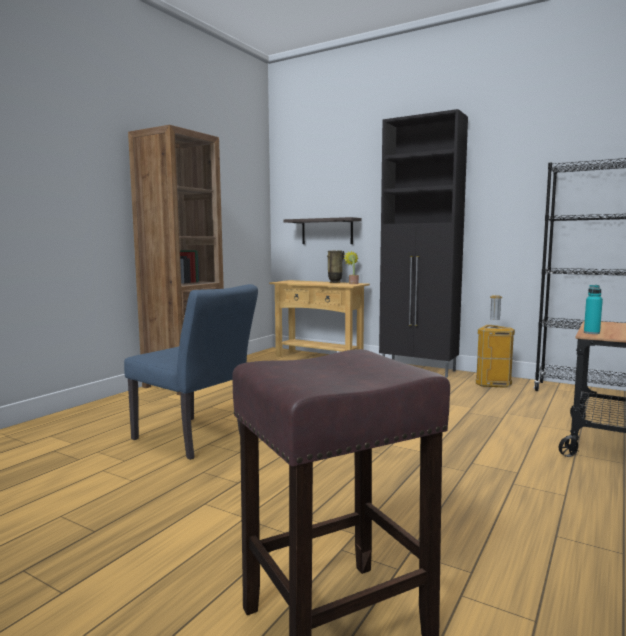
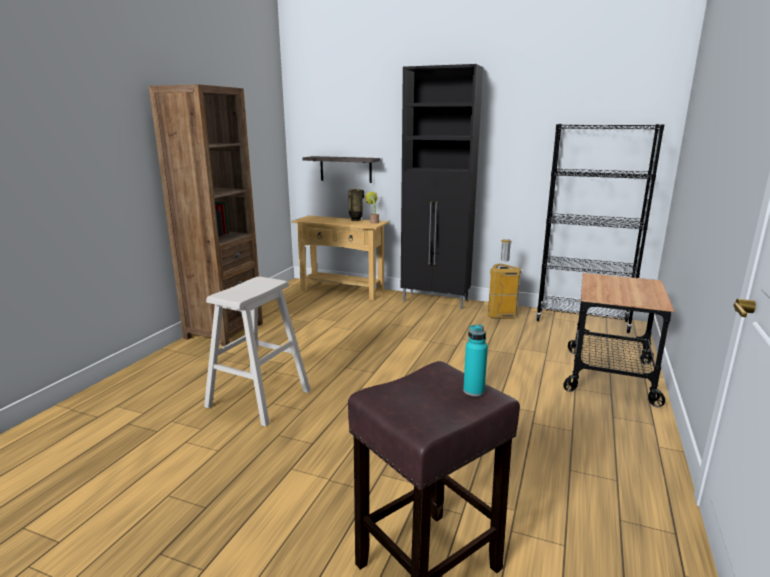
camera: 10 degrees left, 10 degrees up
(195, 439) = (258, 399): blue chair -> beige stool
(591, 333) = (592, 294): turquoise bottle -> turquoise bottle (473, 391)

